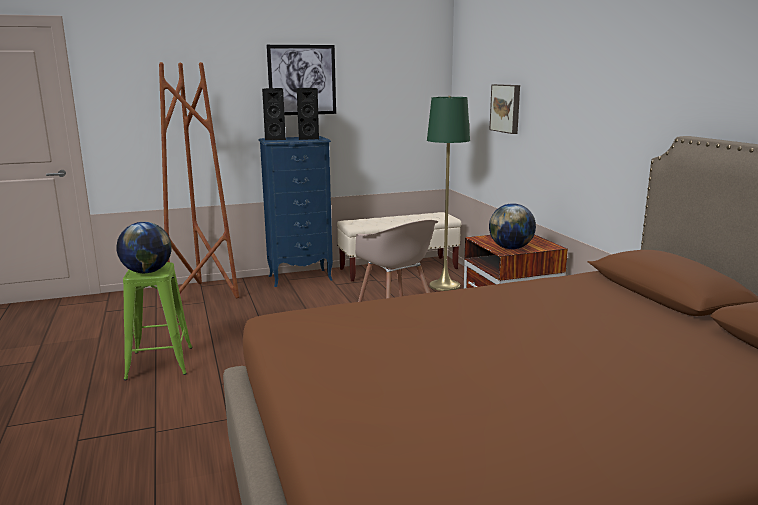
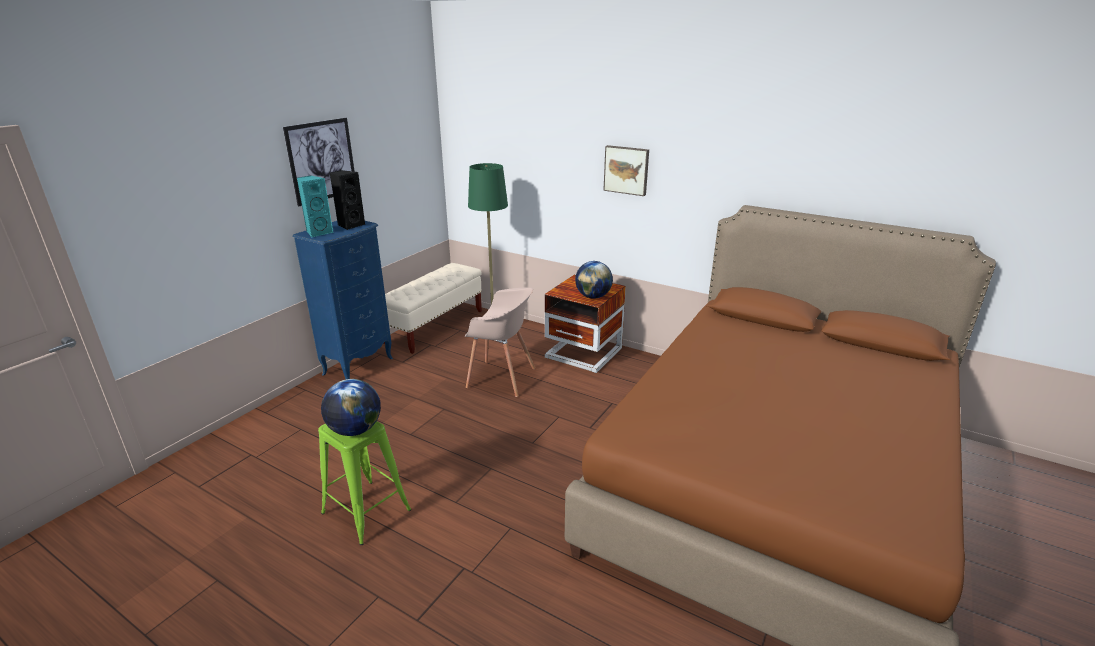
camera: 40 degrees left, 10 degrees up
(202, 295) = (286, 422): brown clothes rack -> none
(276, 139) = (318, 232): black speaker -> turquoise speaker
(506, 108) = (532, 170): picture -> picture (626, 170)

